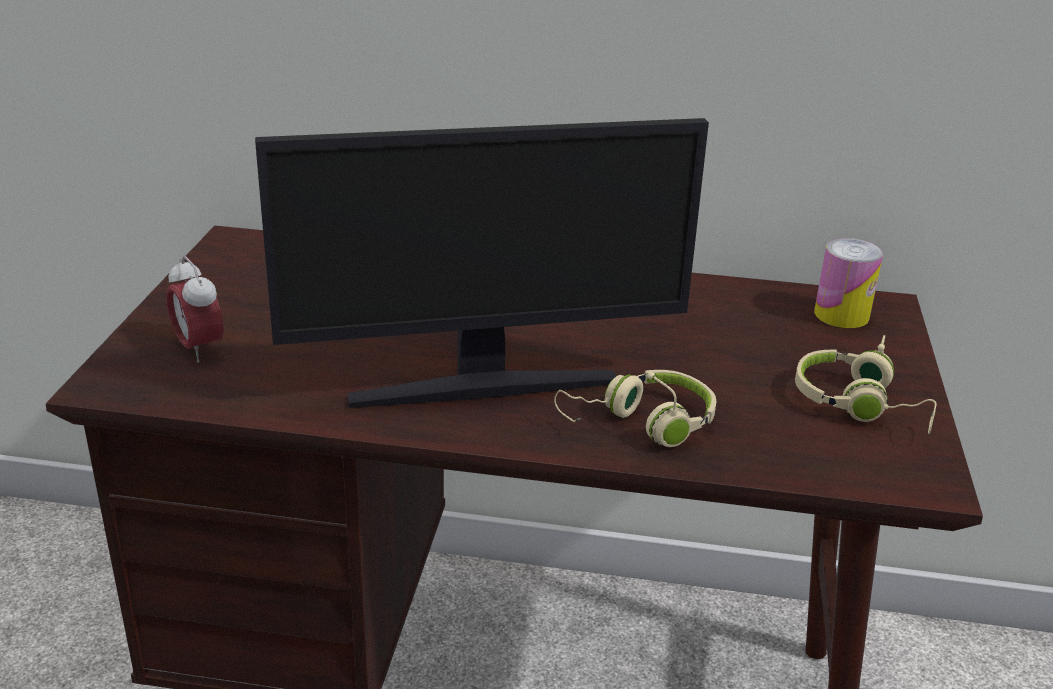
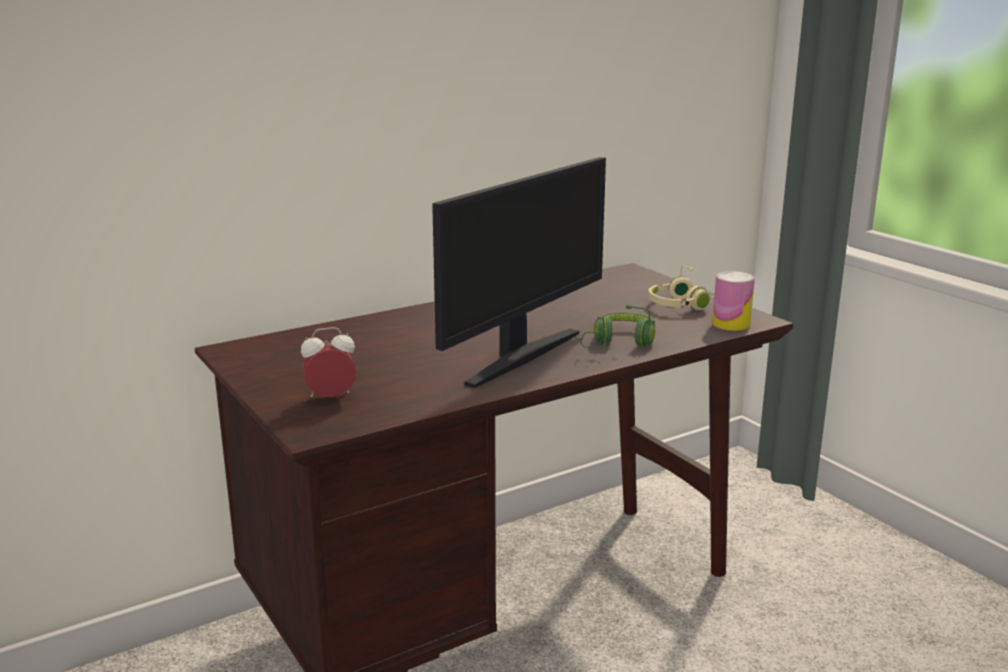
camera: 40 degrees left, 10 degrees down
(199, 348) = (331, 398): alarm clock -> alarm clock turned 150 degrees clockwise
(642, 423) = (619, 342): beige headphones -> green headphones
(841, 315) = (619, 279): can -> can (731, 324)

